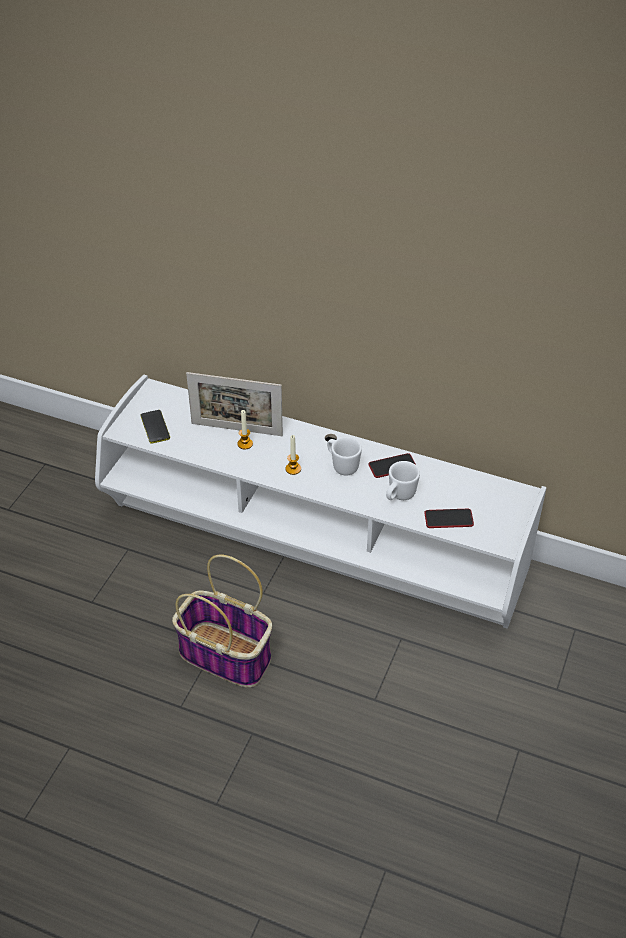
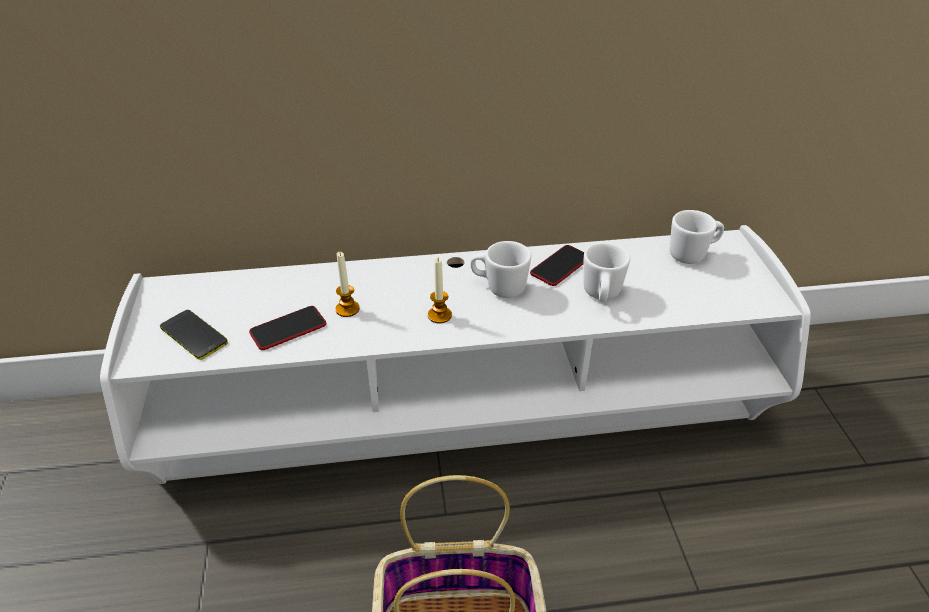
camera: 30 degrees left, 5 degrees down
(236, 429) = (322, 296): picture frame -> none
(448, 519) = (683, 299): phone -> phone (288, 329)
(487, 493) = (692, 254): none -> white mug

